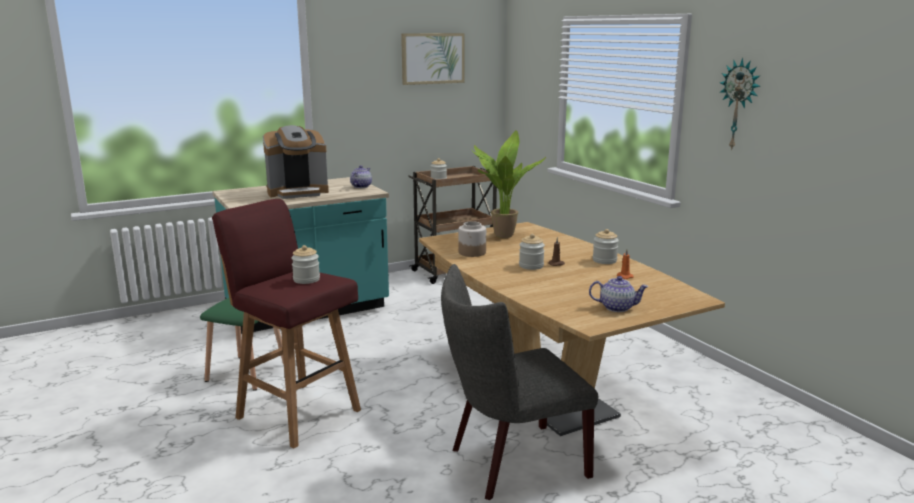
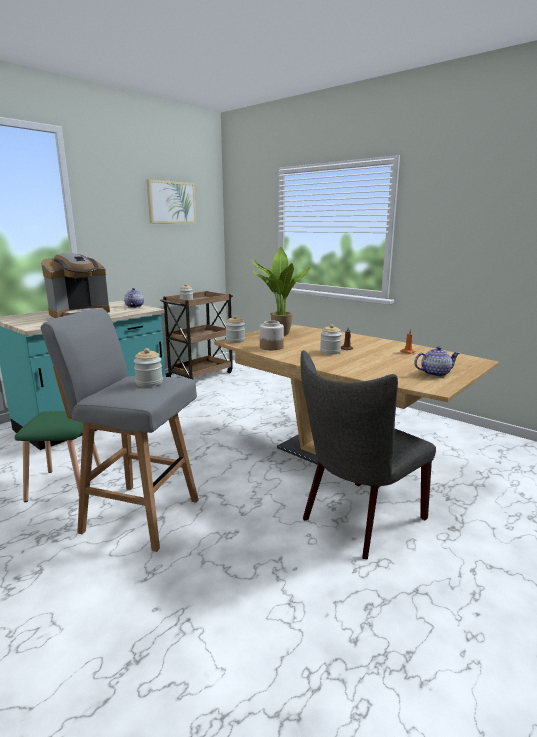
camera: 20 degrees left, 0 degrees up
(297, 413) = (138, 515): red stool -> grey stool
(604, 260) = (377, 343): jar -> jar (235, 340)
(739, 104) = (446, 220): wall clock -> none

